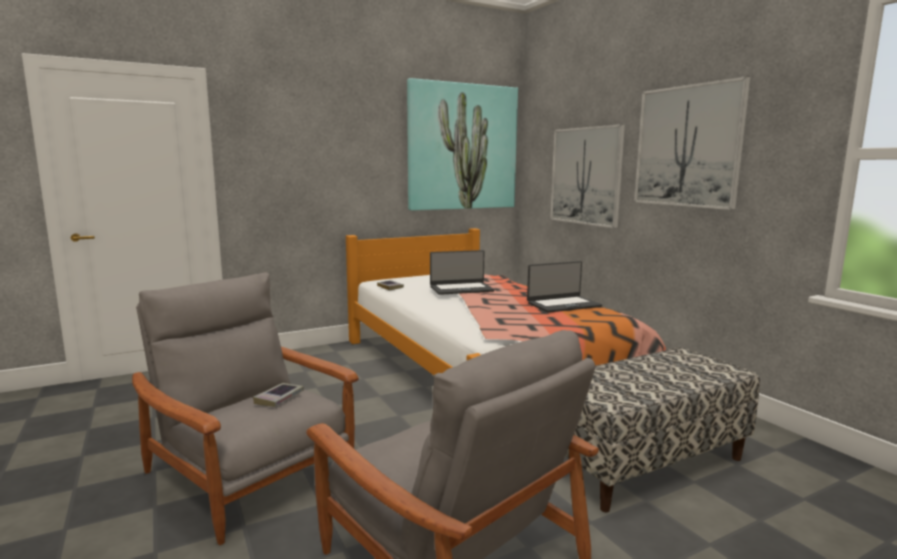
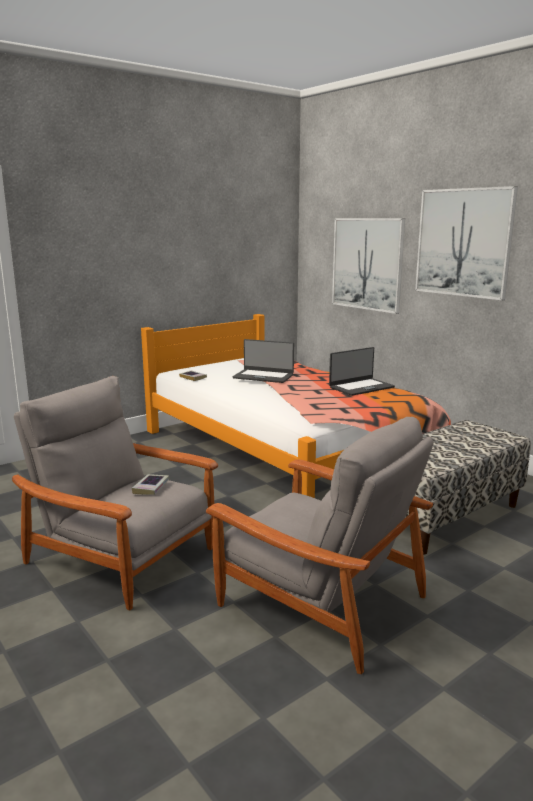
camera: 10 degrees left, 5 degrees up
(461, 289) = (263, 376): laptop -> laptop turned 45 degrees clockwise
(462, 147) = (245, 235): picture -> none

